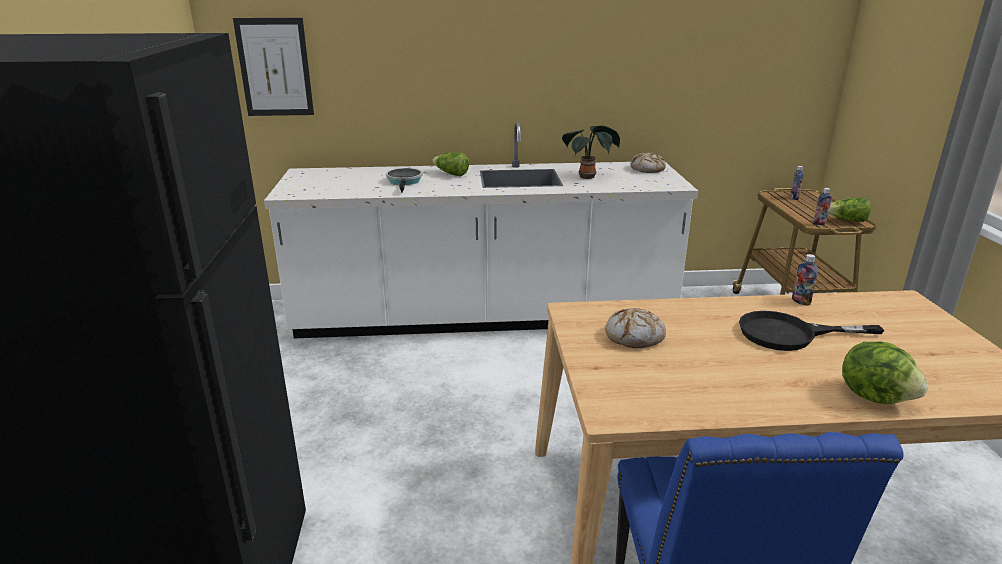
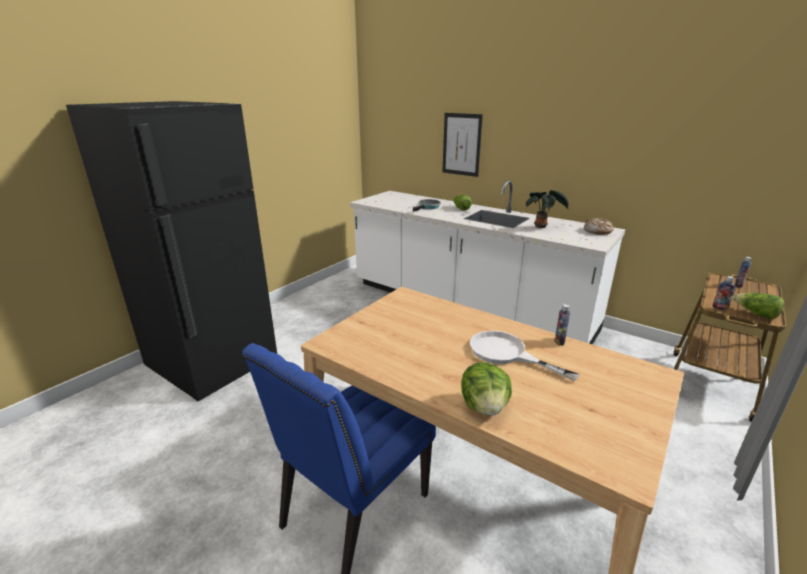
camera: 40 degrees right, 0 degrees up
(275, 67) = (390, 132): picture -> picture (461, 144)
(634, 336) = (410, 317): bread -> none
(790, 334) = (506, 354): black frying pan -> white frying pan

